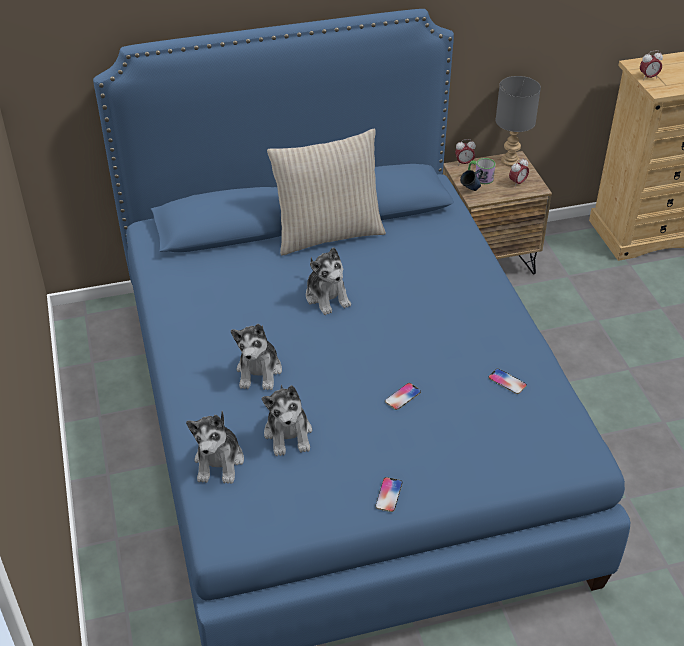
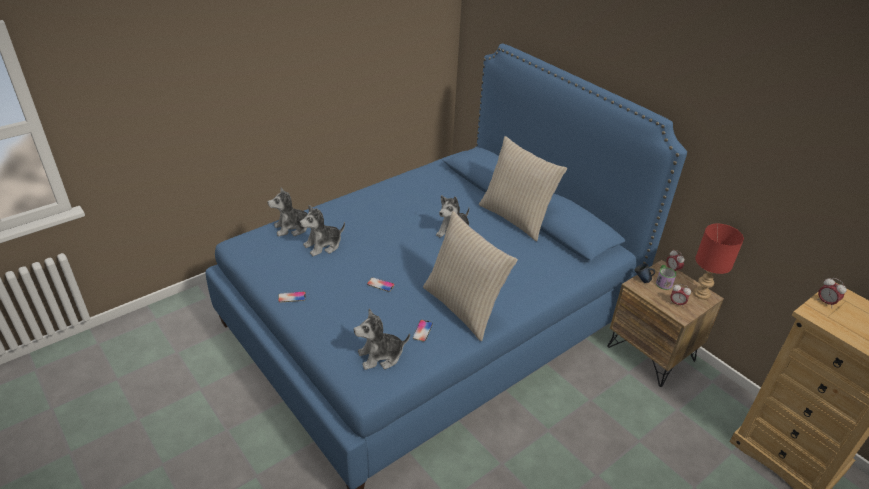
camera: 65 degrees right, 5 degrees down
(259, 371) = (370, 223): plush toy -> plush toy (380, 356)
(478, 334) = (463, 307): none -> beige pillow
(511, 161) = (701, 294): grey table lamp -> red table lamp

